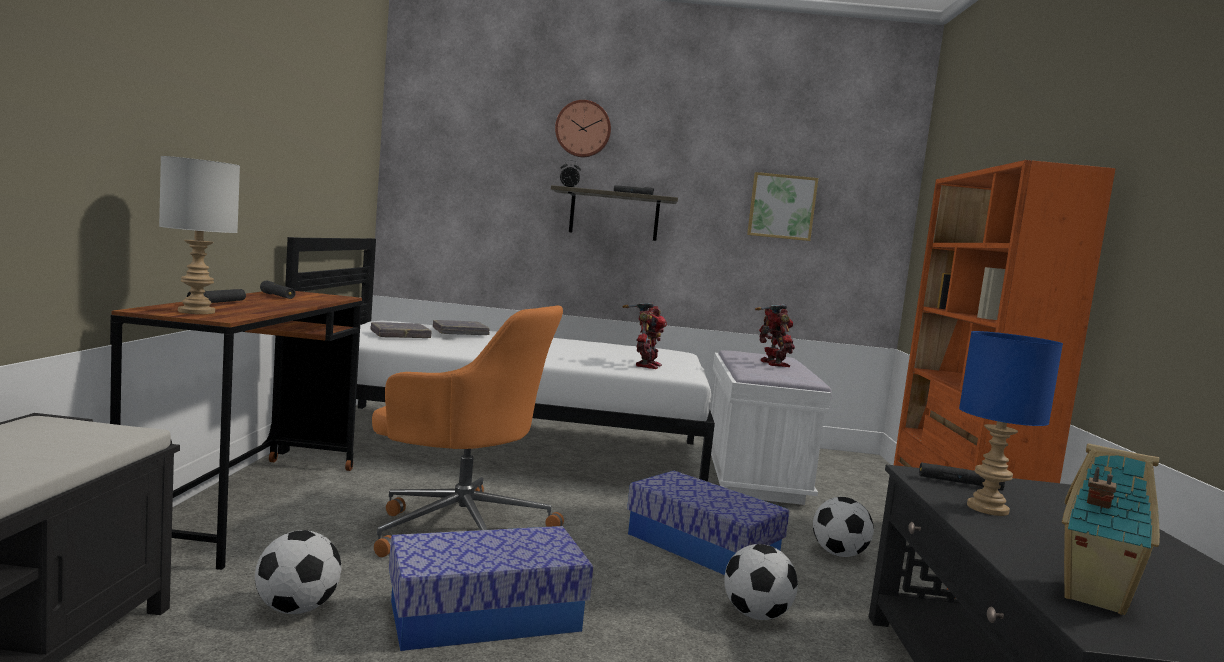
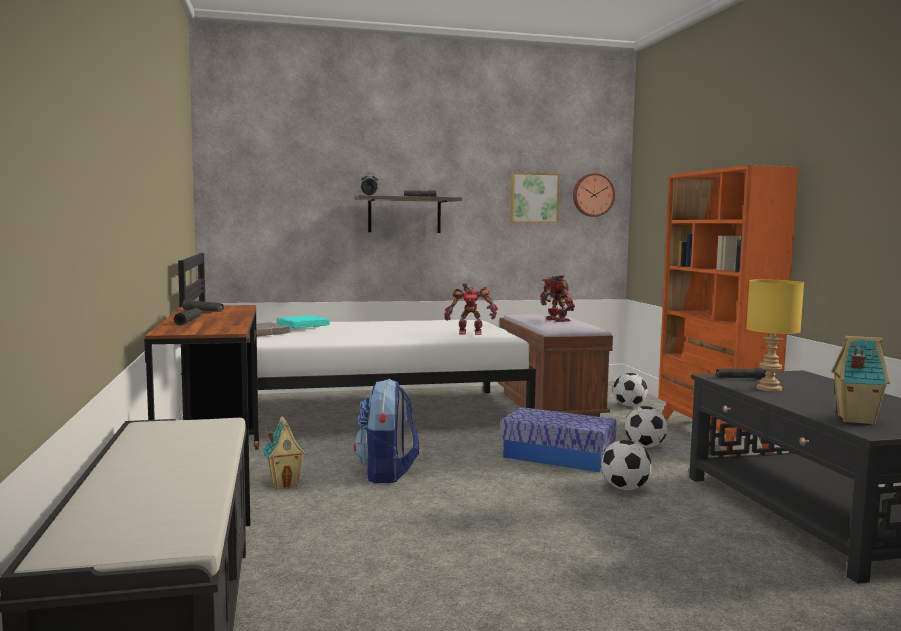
camera: 15 degrees left, 0 degrees up
(195, 311) = (198, 329): grey table lamp -> none
(297, 609) = (334, 537): football -> football (629, 406)
(327, 520) = (285, 484): none -> toy house
(460, 332) = (303, 325): grey book -> turquoise book
(460, 529) = (387, 473): orange office chair -> backpack
(484, 616) = (462, 519): storage box -> none
(583, 129) = (372, 145): wall clock -> wall clock (592, 195)
(645, 365) = (470, 333): toy robot -> toy robot turned 90 degrees clockwise
(752, 473) = (548, 406): white bench -> brown bench
(989, 509) = (770, 389): blue table lamp -> yellow table lamp

